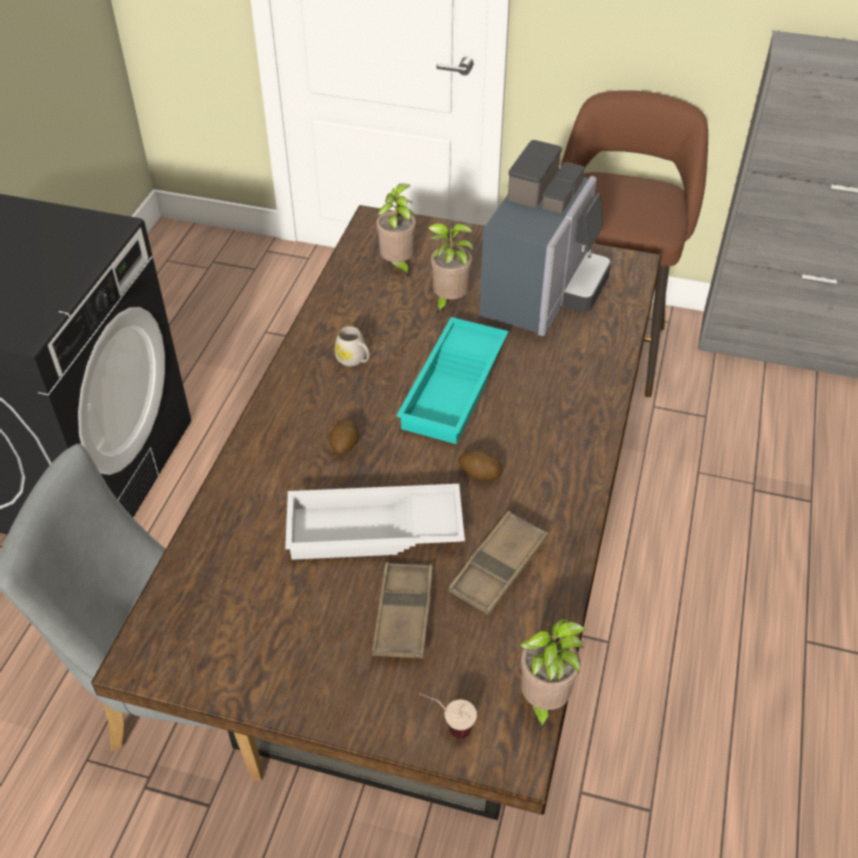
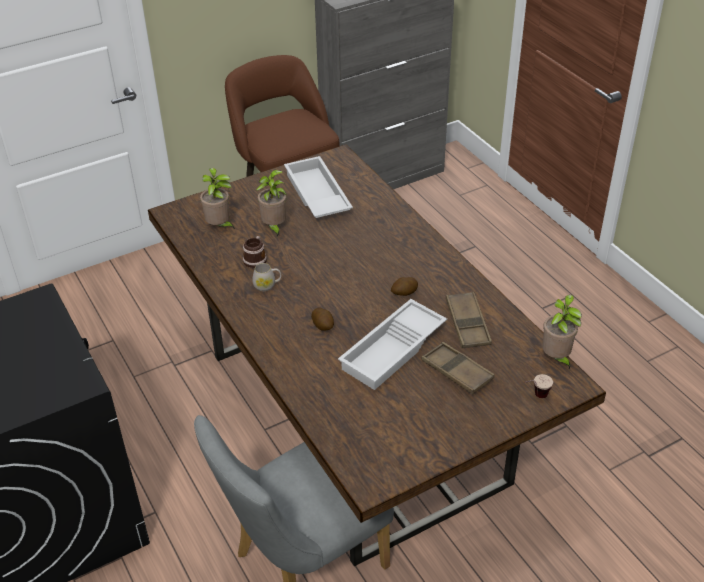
camera: 45 degrees left, 5 degrees down
(383, 323) = (256, 259): none -> mug
(456, 388) = (338, 264): turquoise tray -> none
(542, 293) = (316, 195): coffee machine -> white tray

